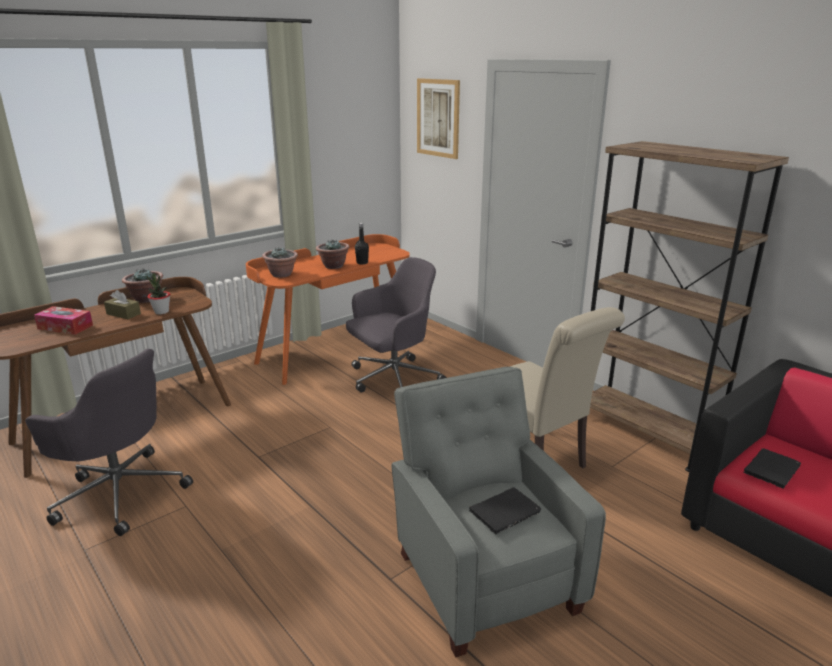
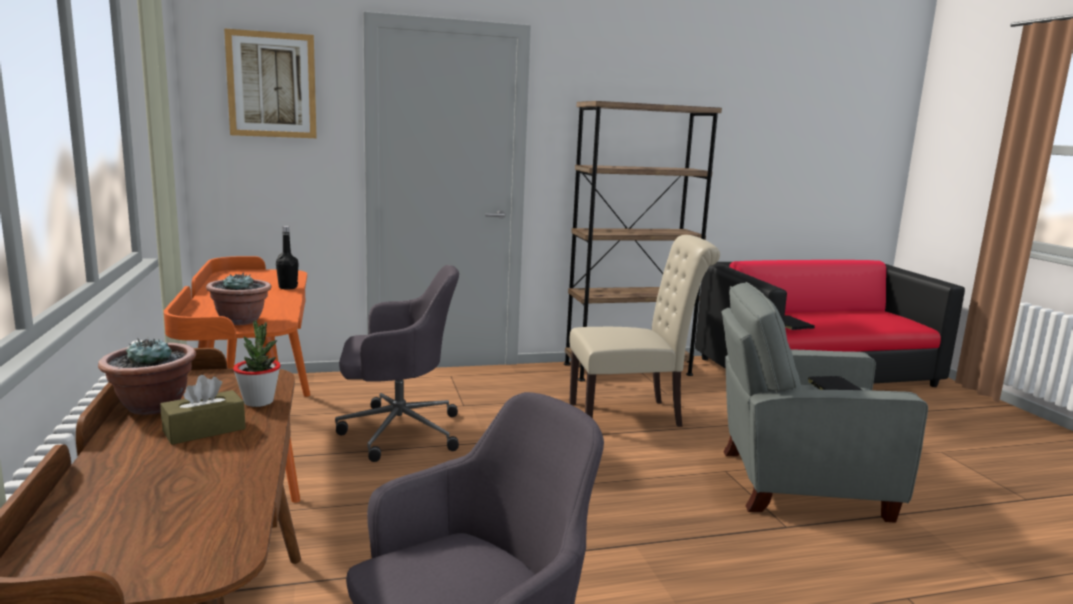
camera: 65 degrees left, 10 degrees down
(65, 327) = (175, 488): tissue box -> none
(333, 266) = (268, 298): potted plant -> none
(393, 380) = (397, 431): grey office chair -> grey office chair turned 90 degrees clockwise

